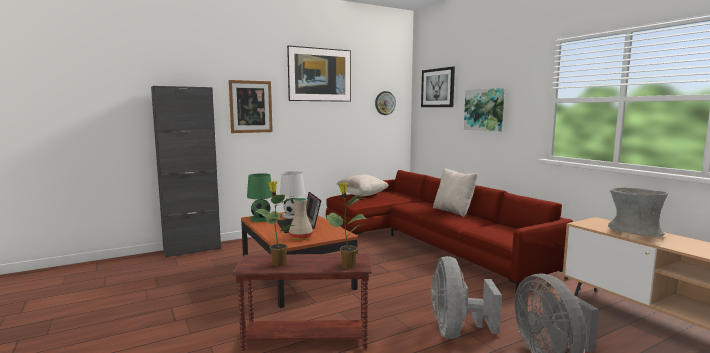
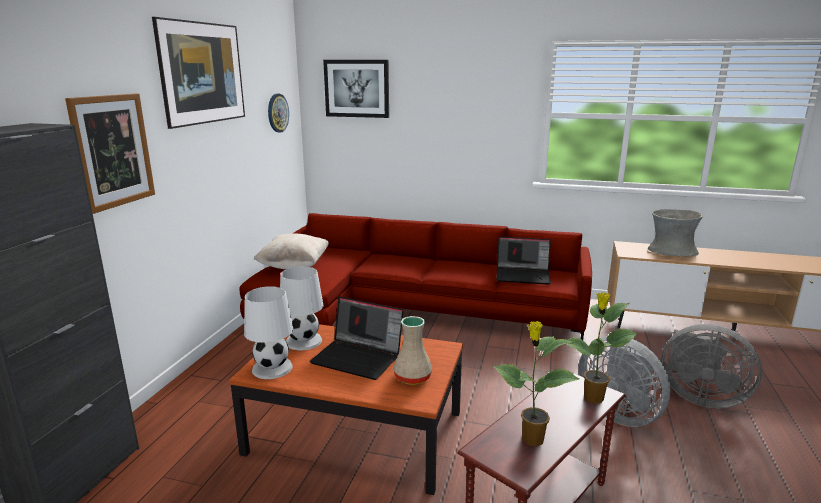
camera: 45 degrees left, 10 degrees up
(261, 219) = (273, 368): green table lamp -> white table lamp
(453, 211) = (442, 262): beige pillow -> none
(484, 110) = (445, 123): picture -> none
(493, 228) = (523, 275): none -> laptop

